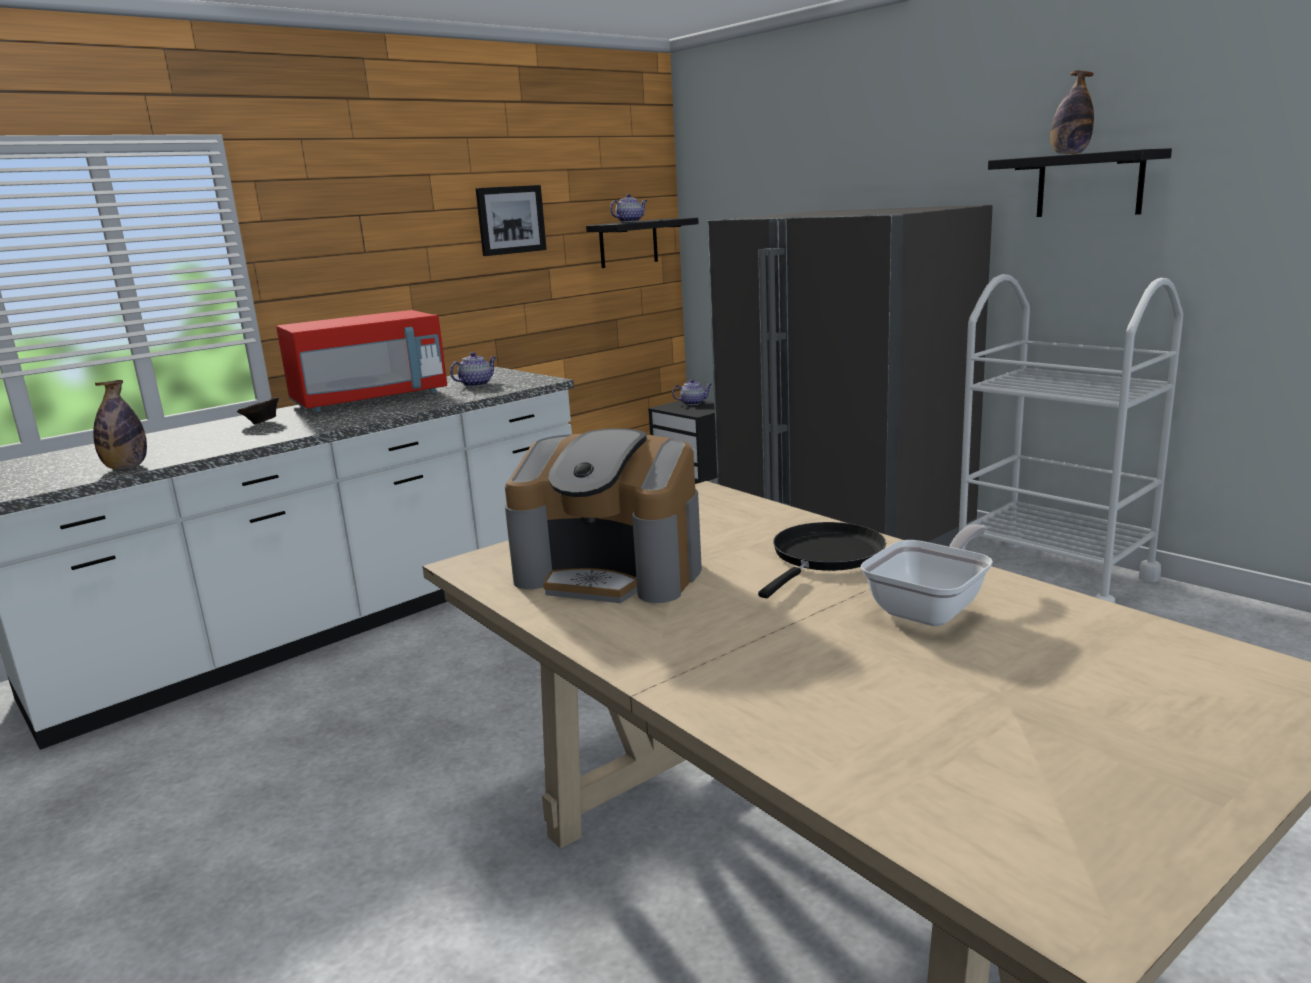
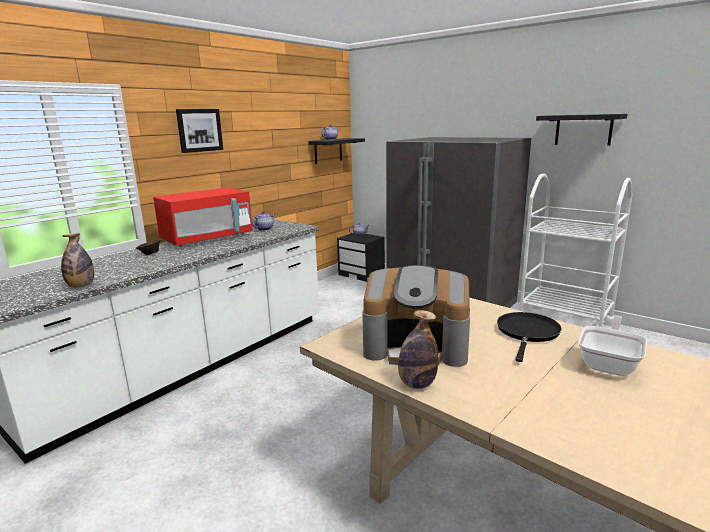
camera: 10 degrees left, 0 degrees up
(510, 220) = (271, 137): picture -> picture (199, 130)
(1069, 154) = (578, 114): bottle -> bottle (417, 384)

